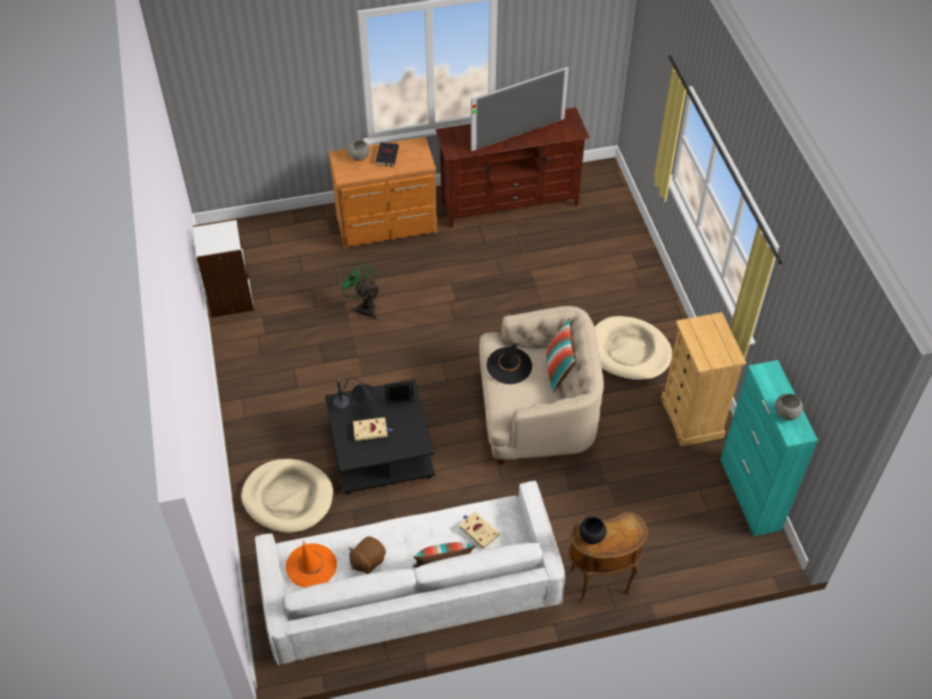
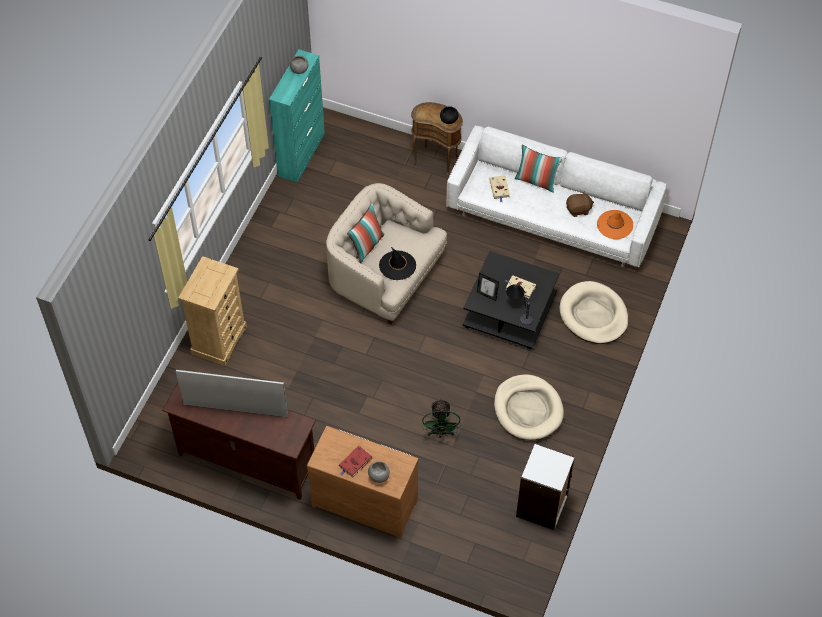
camera: 145 degrees left, 5 degrees up
(387, 155) = (355, 463): black book -> red book
(629, 352) = (281, 281): beige dog bed -> beige dog bed (528, 409)
(692, 418) = (287, 215): beige dresser -> beige dresser (219, 339)

